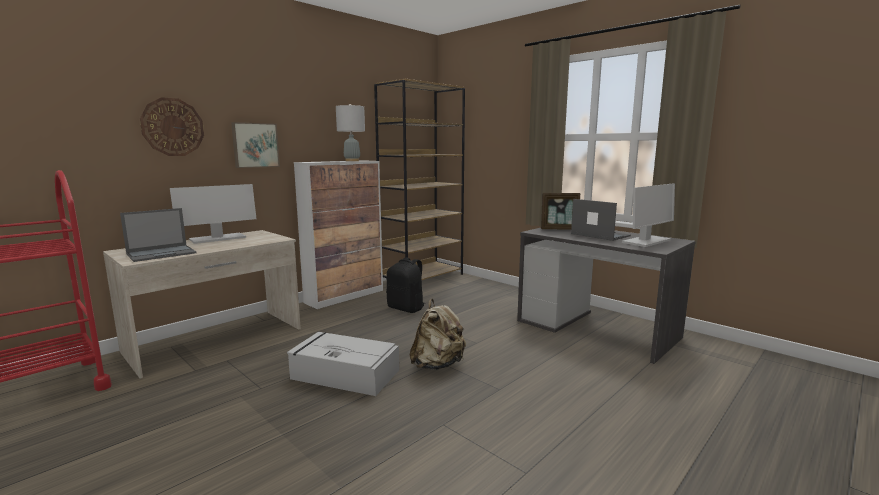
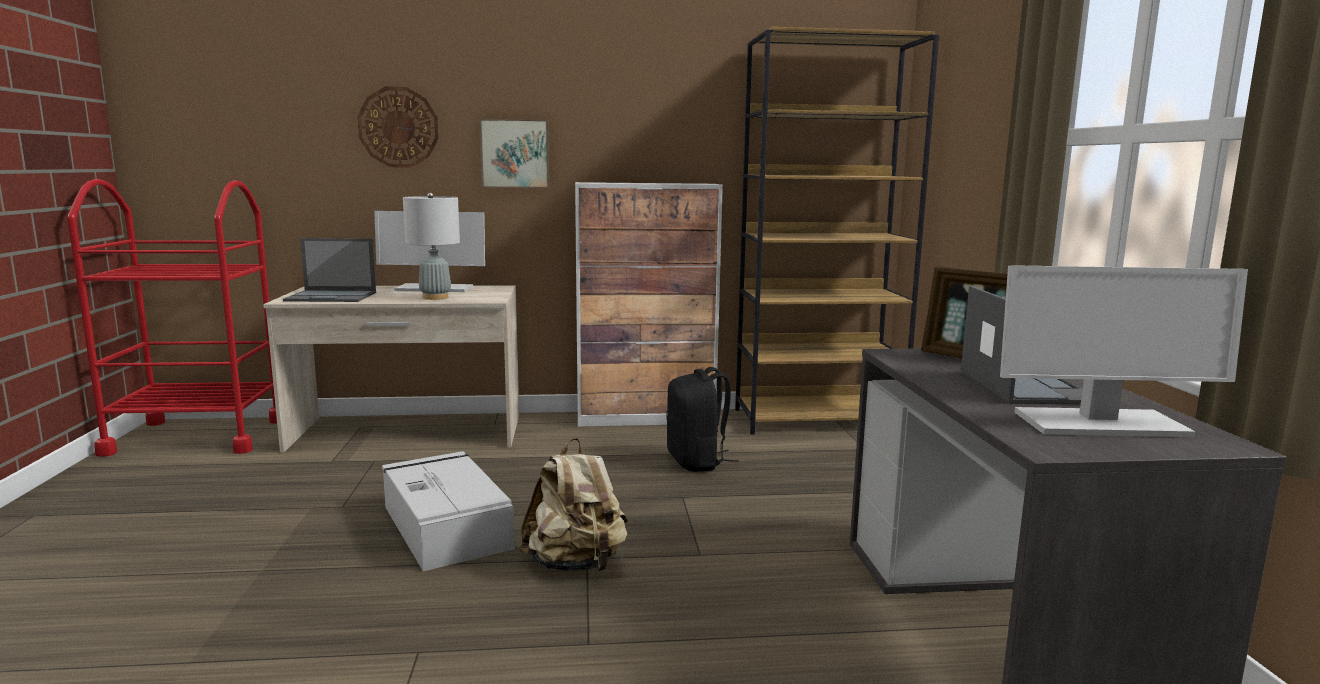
camera: 40 degrees right, 0 degrees up
(352, 161) = (672, 183): grey table lamp -> grey table lamp (435, 297)

